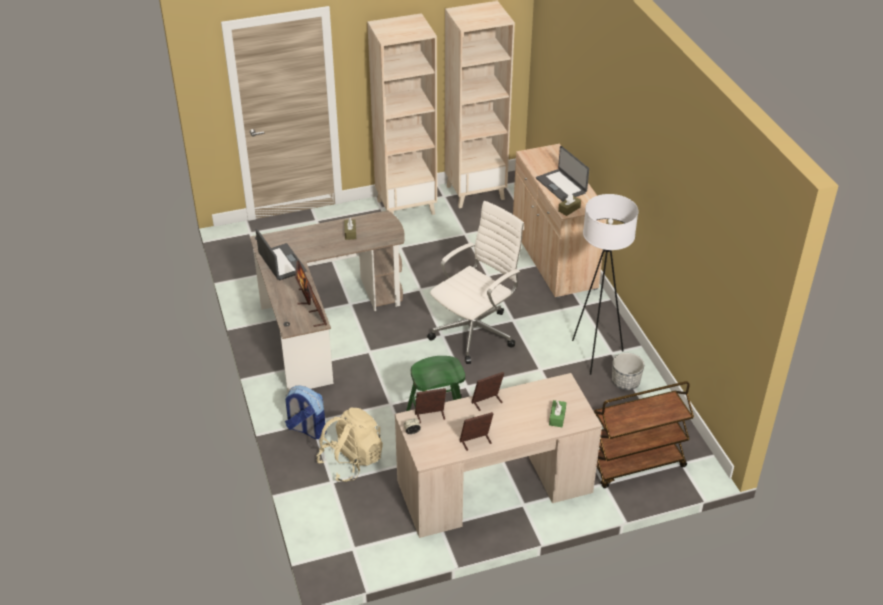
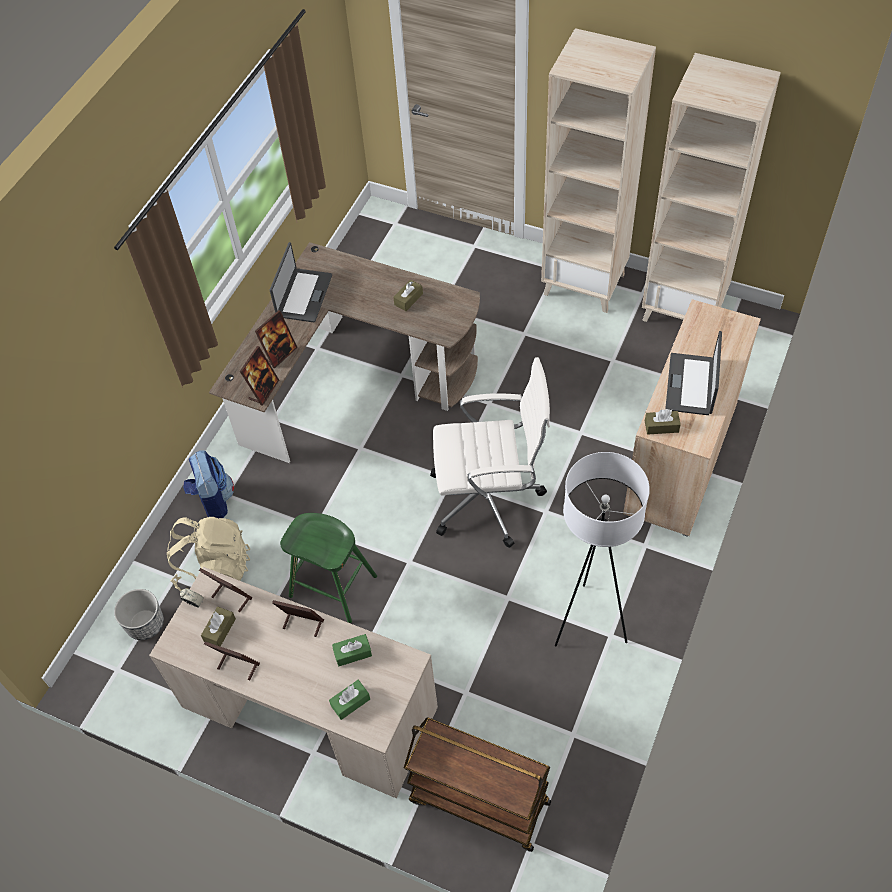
camera: 45 degrees right, 15 degrees up
(444, 434) = (220, 630): none -> brown tissue box
(530, 397) = (352, 653): none -> green tissue box
(625, 382) = (584, 686): planter -> planter (145, 624)

